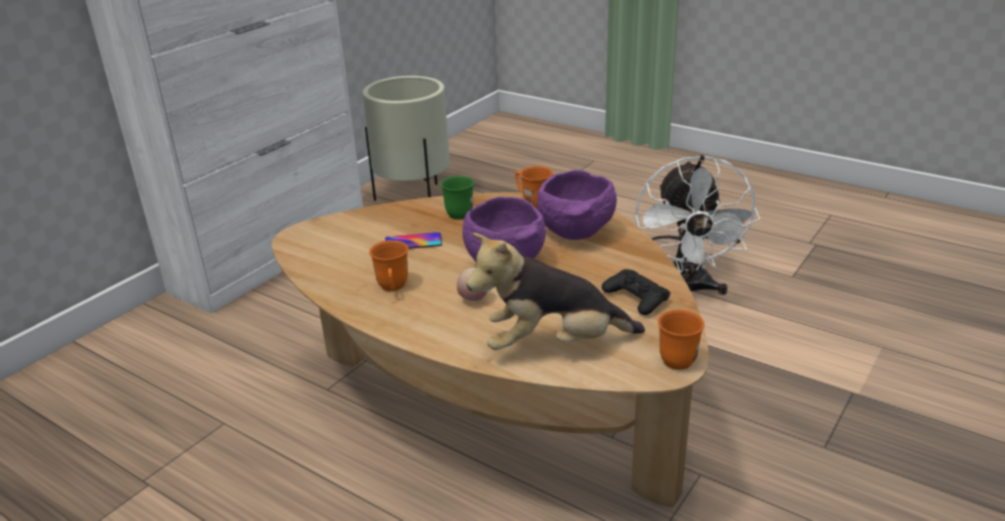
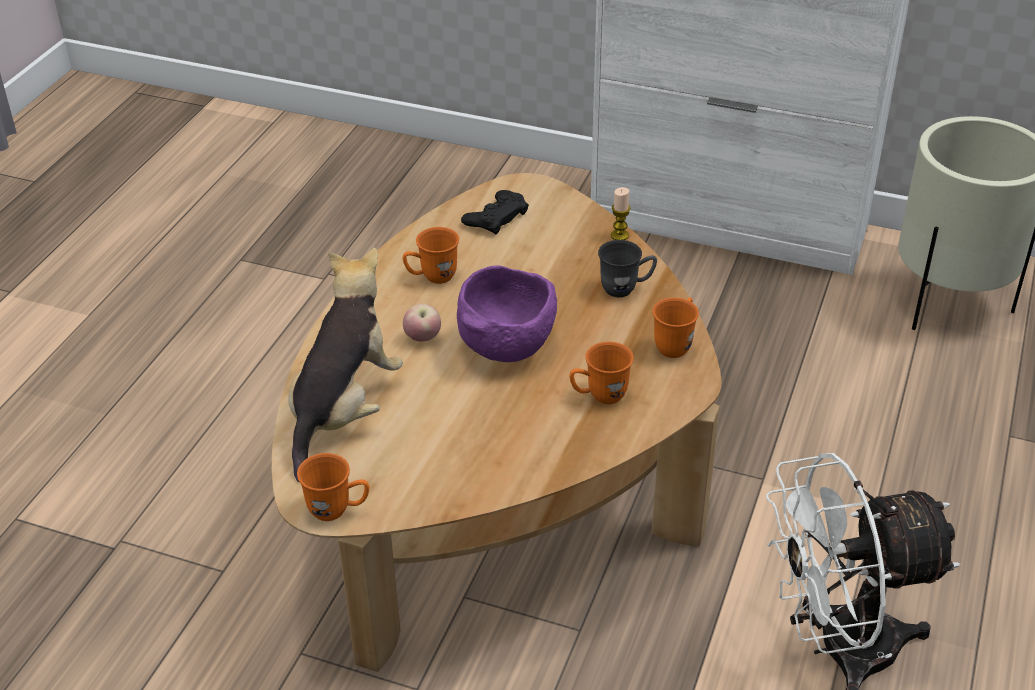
camera: 75 degrees right, 10 degrees up
(395, 206) = (619, 235): none -> candle
(413, 242) = (536, 269): phone -> none
(460, 211) = (626, 288): green mug -> grey mug
(553, 345) = (344, 410): plush toy -> plush toy turned 45 degrees clockwise
(576, 234) = (599, 396): purple bowl -> orange mug
(636, 298) = (455, 465): black game controller -> black game controller (496, 217)

